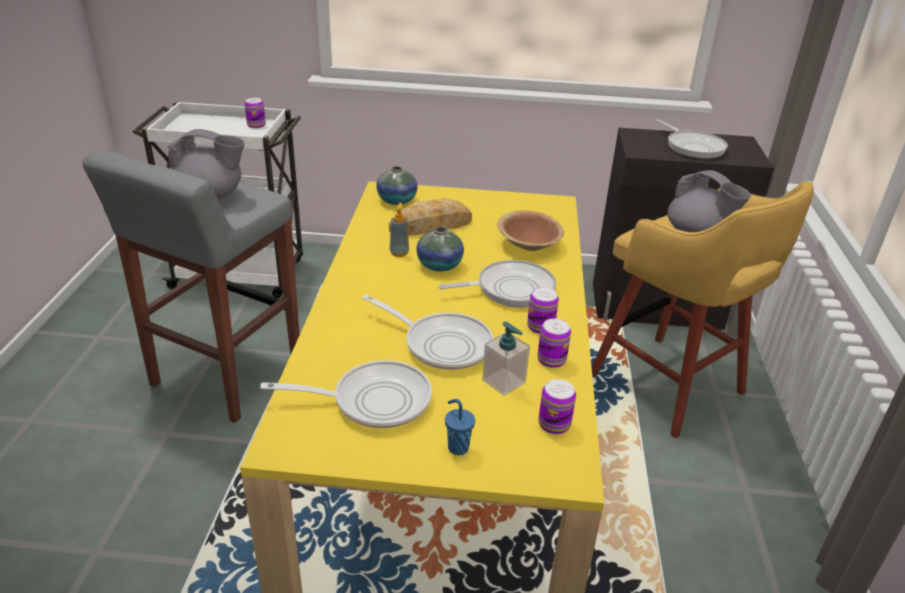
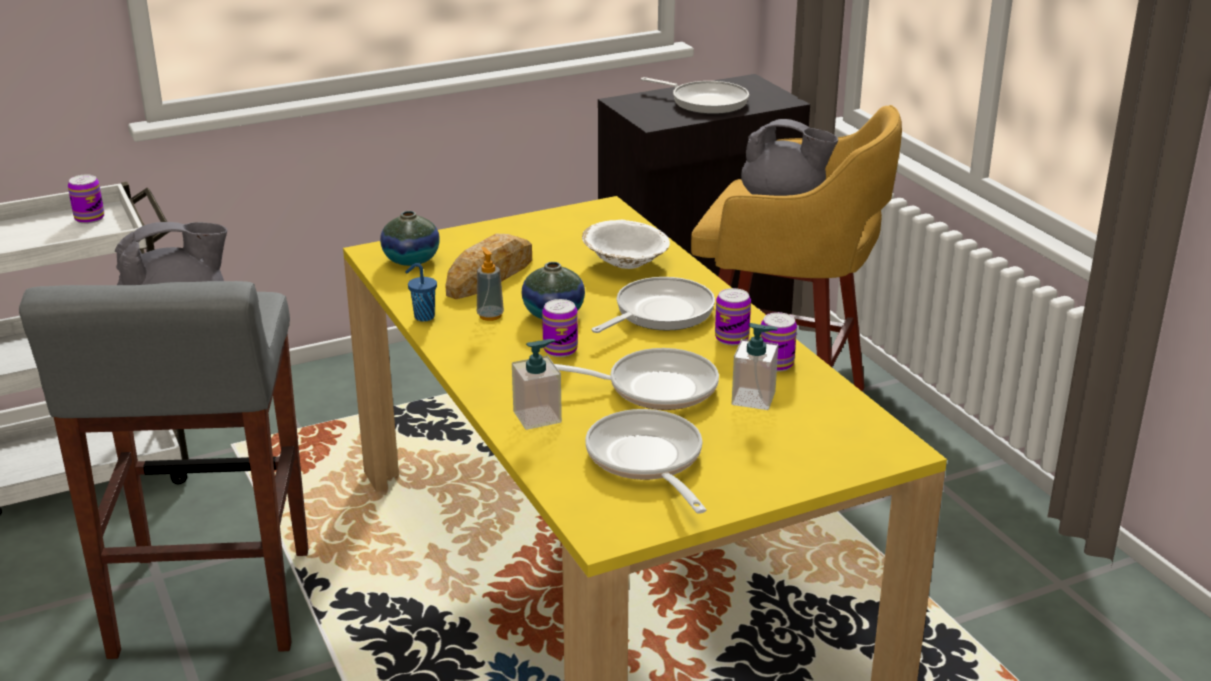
camera: 30 degrees left, 5 degrees down
(343, 336) = (537, 417): none -> soap dispenser
(373, 400) = (647, 461): frying pan -> frying pan turned 75 degrees counterclockwise
(457, 447) = (775, 467): blue cup -> blue cup (423, 317)
(528, 244) = (625, 262): brown bowl -> white bowl
(554, 424) = (840, 416): can -> can (560, 349)

